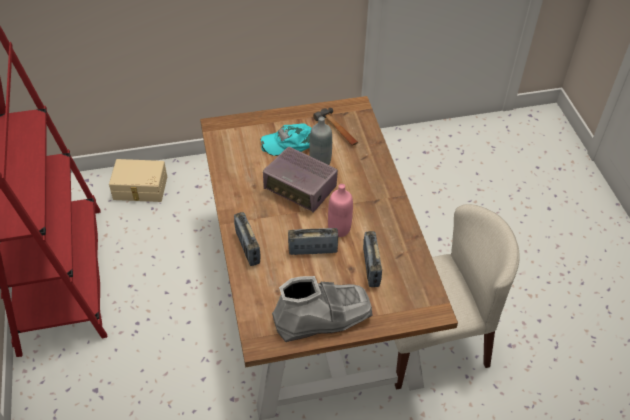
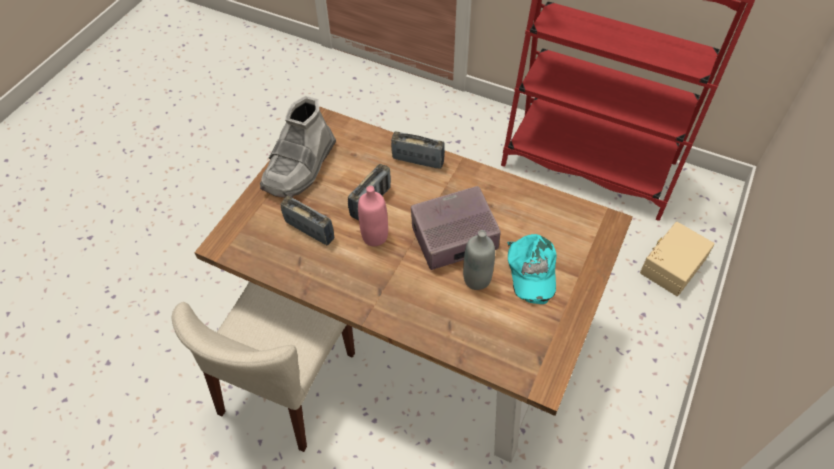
camera: 130 degrees right, 5 degrees up
(289, 142) = (531, 271): turquoise cap -> turquoise cap turned 150 degrees clockwise
(337, 130) = (515, 330): hammer -> none

